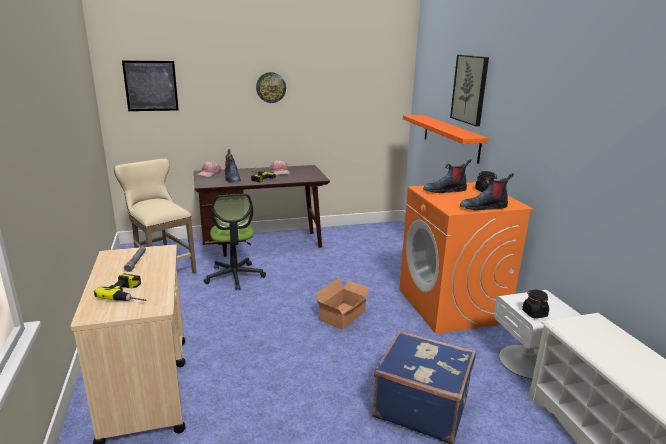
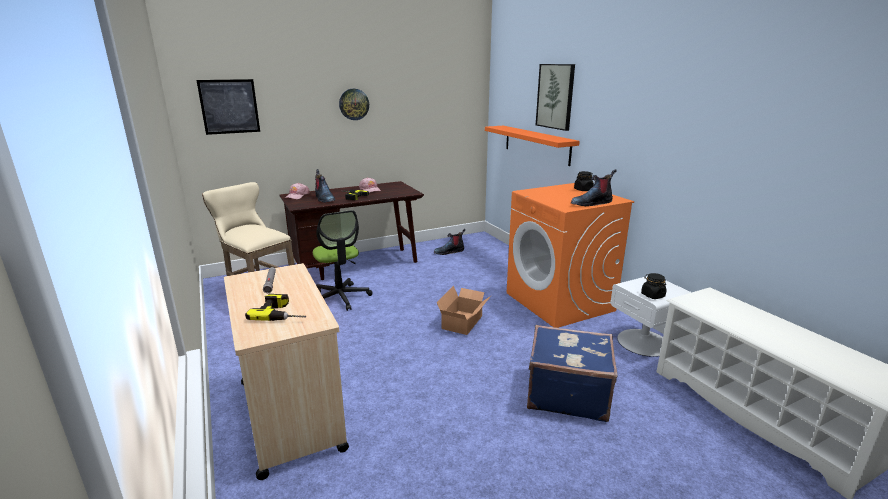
camera: 10 degrees left, 0 degrees up
(445, 190) = (548, 192): boot -> boot (449, 252)

